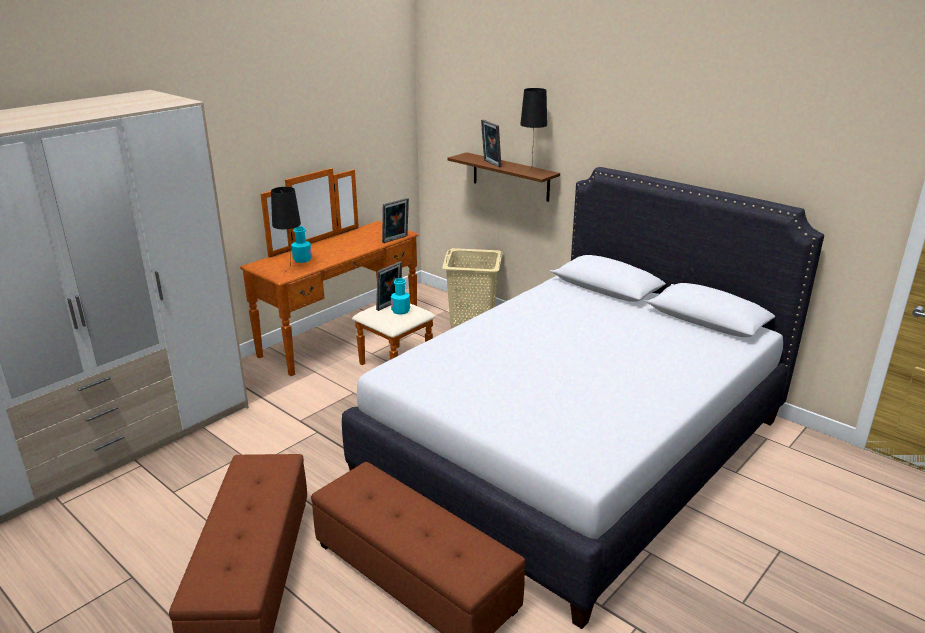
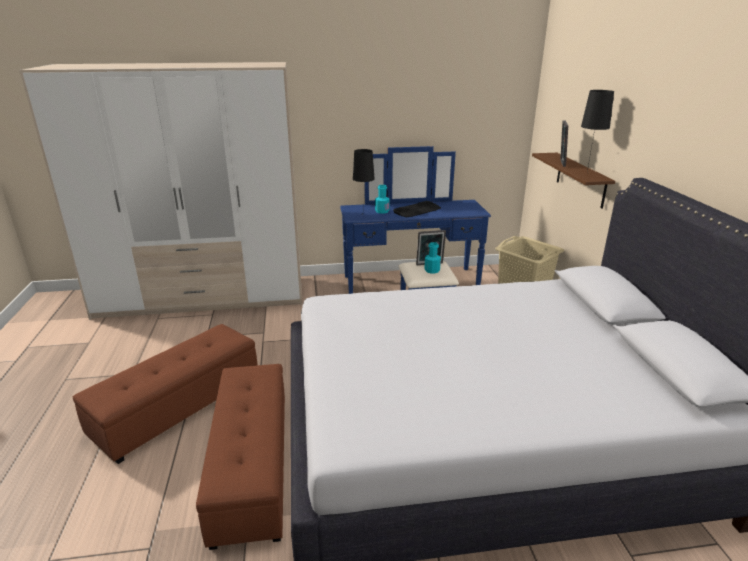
camera: 40 degrees right, 0 degrees up
(338, 248) = (417, 210): none -> keyboard
(353, 342) = (414, 288): brown dresser -> blue dresser
(396, 239) = (466, 215): picture frame -> none

